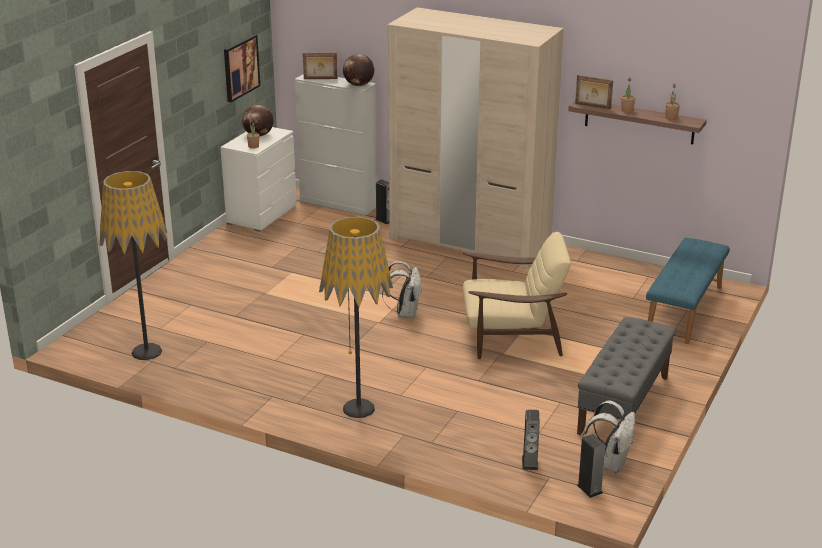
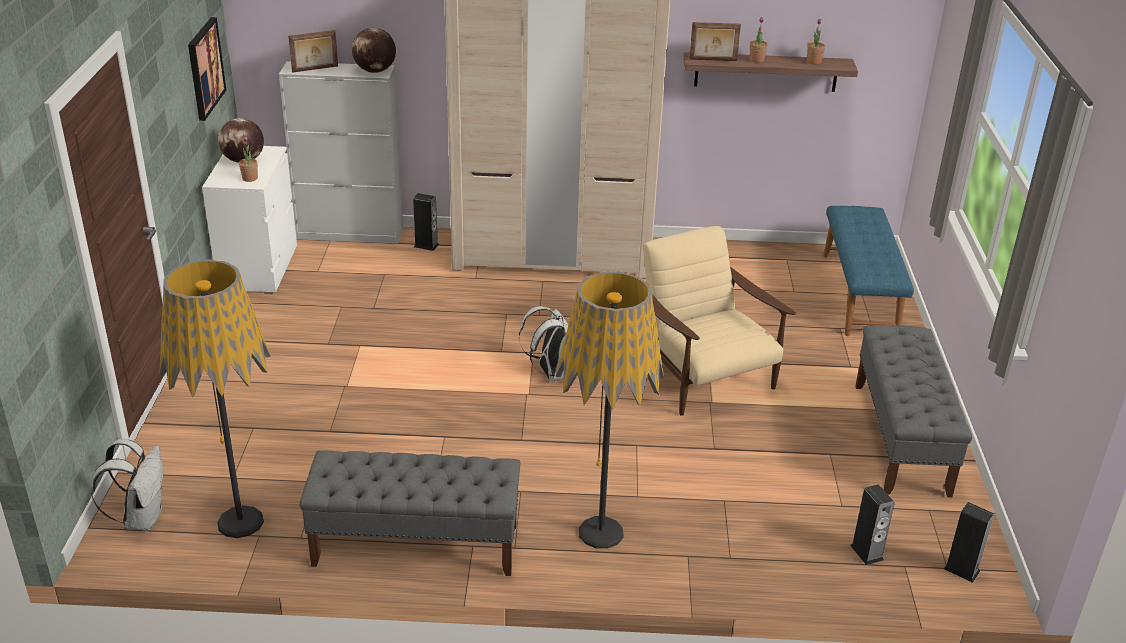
camera: 25 degrees left, 5 degrees up
(238, 388) = (415, 545): none -> grey bench
(511, 336) = (703, 375): beige armchair -> beige armchair turned 90 degrees counterclockwise
(610, 464) = (954, 526): white backpack -> white backpack (142, 518)

